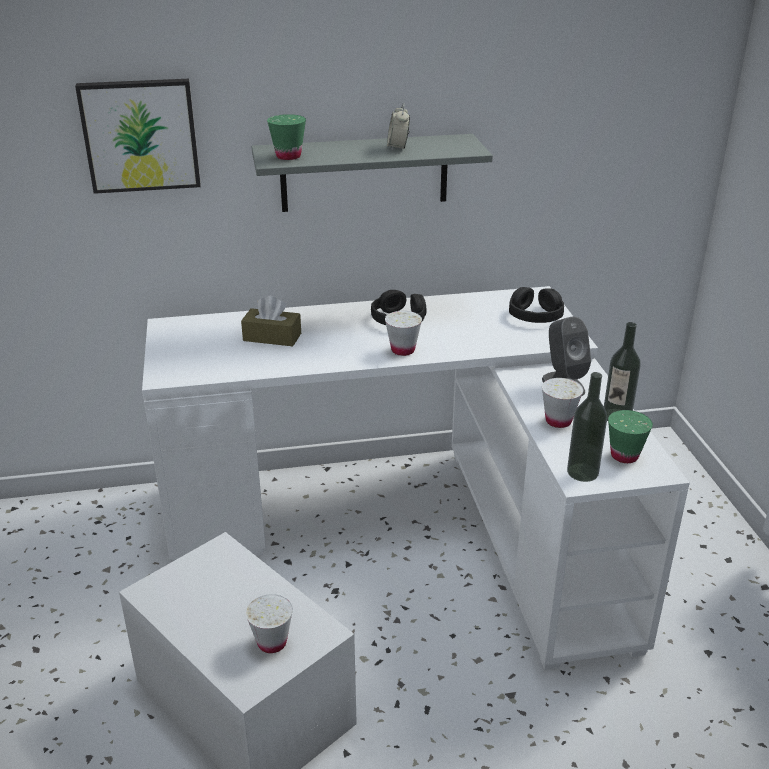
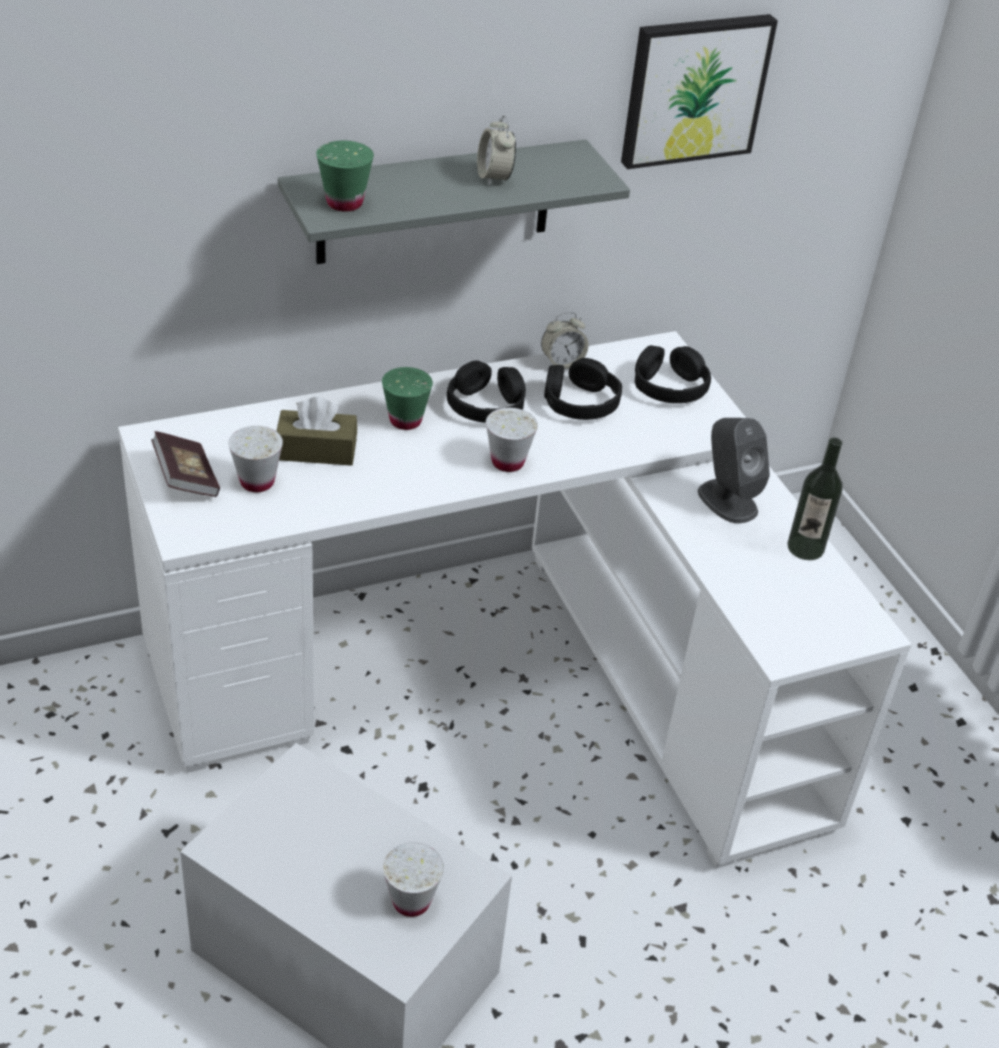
camera: 15 degrees left, 10 degrees up
(140, 135) = (116, 174): picture -> picture (694, 89)
(178, 347) = (186, 478): none -> book
(461, 299) = (562, 363): none -> alarm clock
(467, 320) = (580, 402): none -> black headphones
(558, 421) = (734, 561): white cup -> white cup (257, 482)
(582, 472) = (782, 641): bottle -> none
(624, 455) = (827, 610): green cup -> green cup (405, 420)

